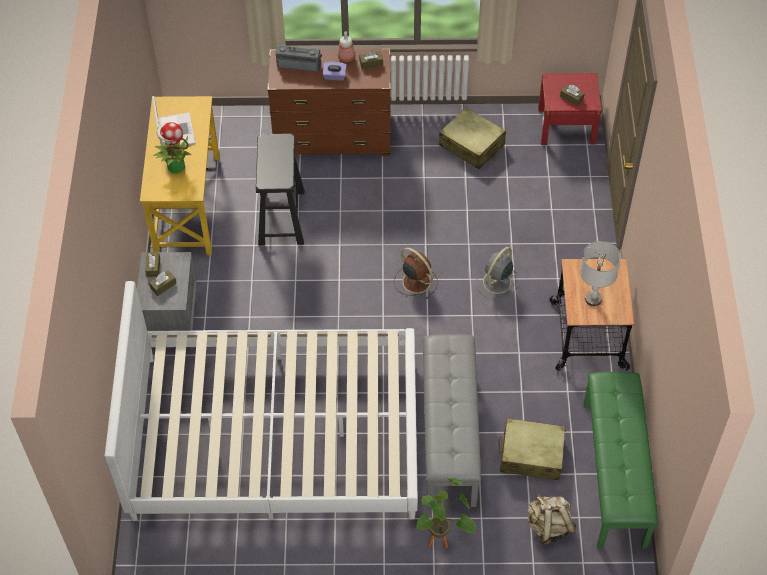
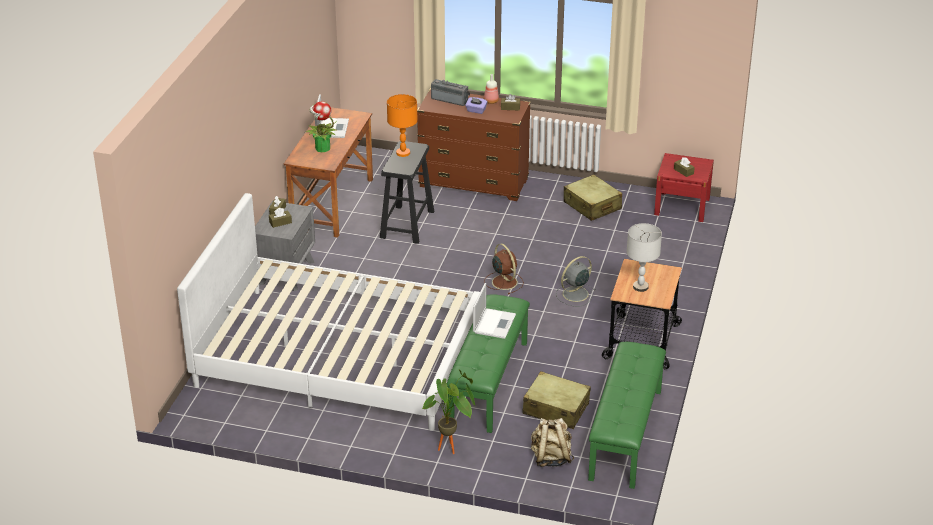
camera: 15 degrees right, 20 degrees down
(187, 204) = (332, 204): yellow desk -> brown desk
(270, 154) = (403, 153): none -> orange table lamp
(448, 434) = (488, 382): grey bench -> green bench
(450, 380) = (494, 323): none -> laptop

